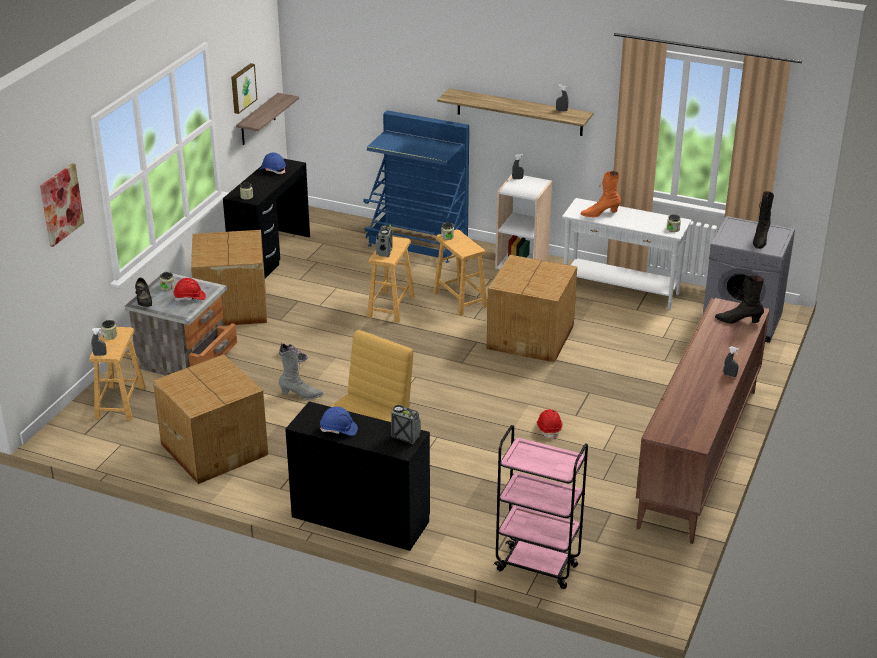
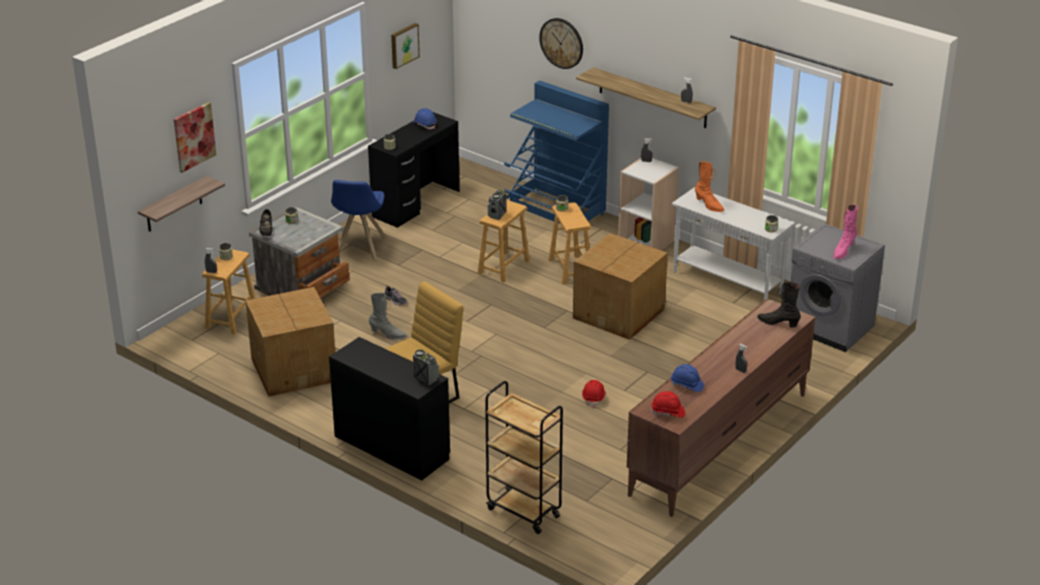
camera: 15 degrees right, 0 degrees up
(190, 297) = (306, 233): red hard hat -> red hard hat (668, 412)
(231, 307) = (360, 247): cardboard box -> blue chair
(258, 120) = (421, 75): shelf -> shelf (174, 205)
(339, 429) = (372, 364): blue hard hat -> blue hard hat (686, 385)
(411, 67) = (561, 43): none -> wall clock
(535, 568) = (522, 513): pink cart -> brown cart
(600, 214) = (708, 205): orange boot -> orange boot turned 135 degrees counterclockwise
(760, 240) = (843, 251): black boot -> pink boot

